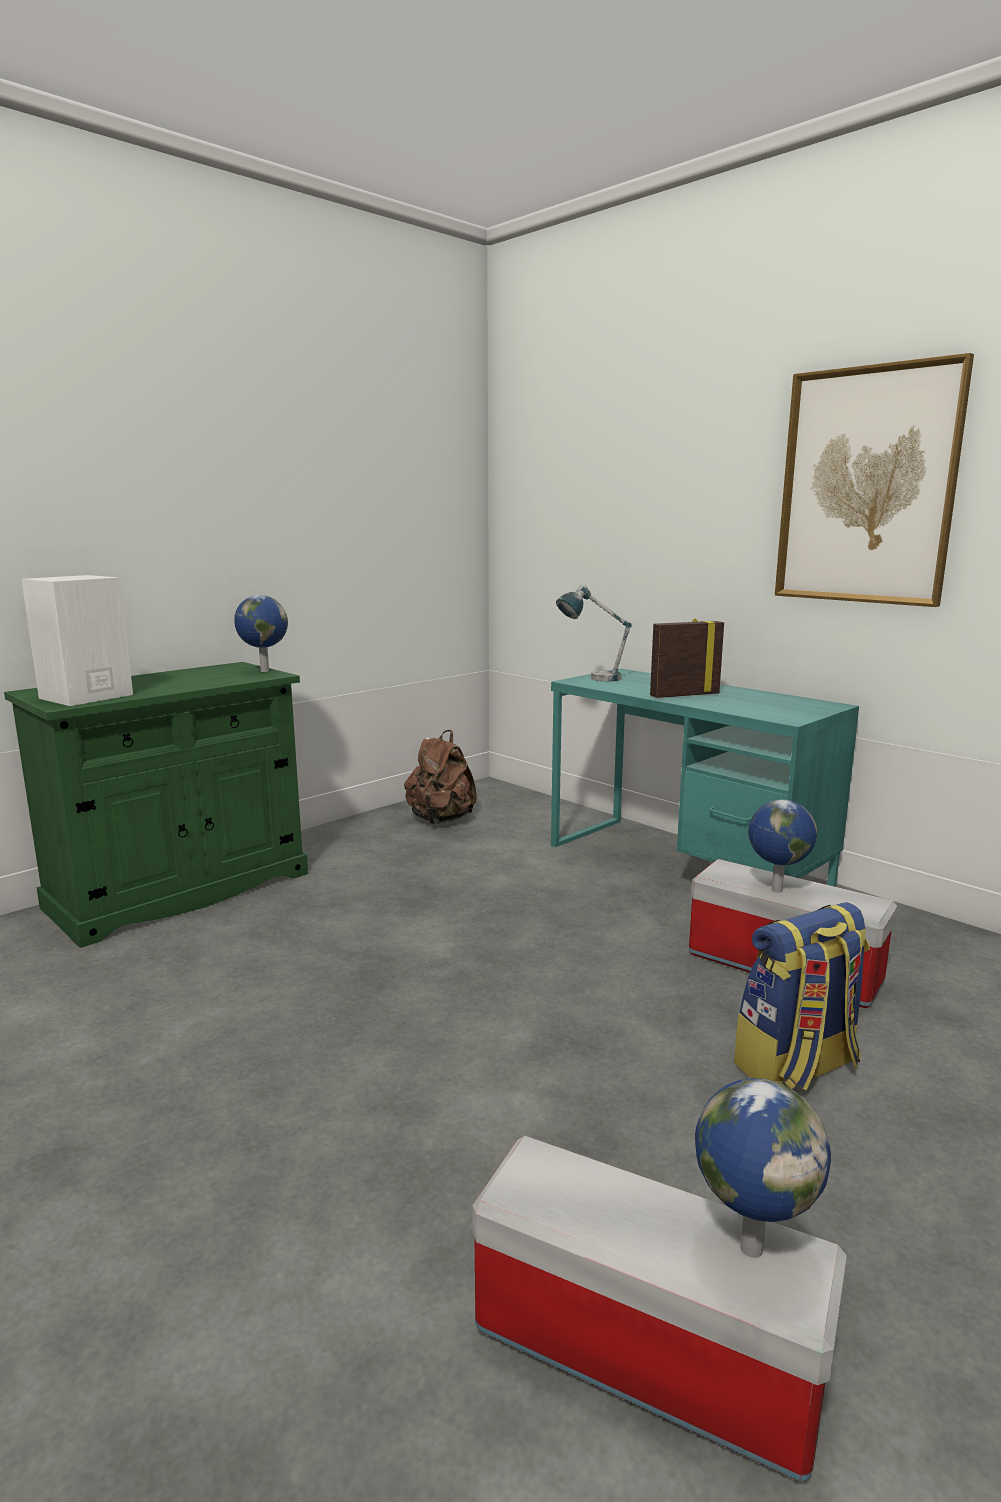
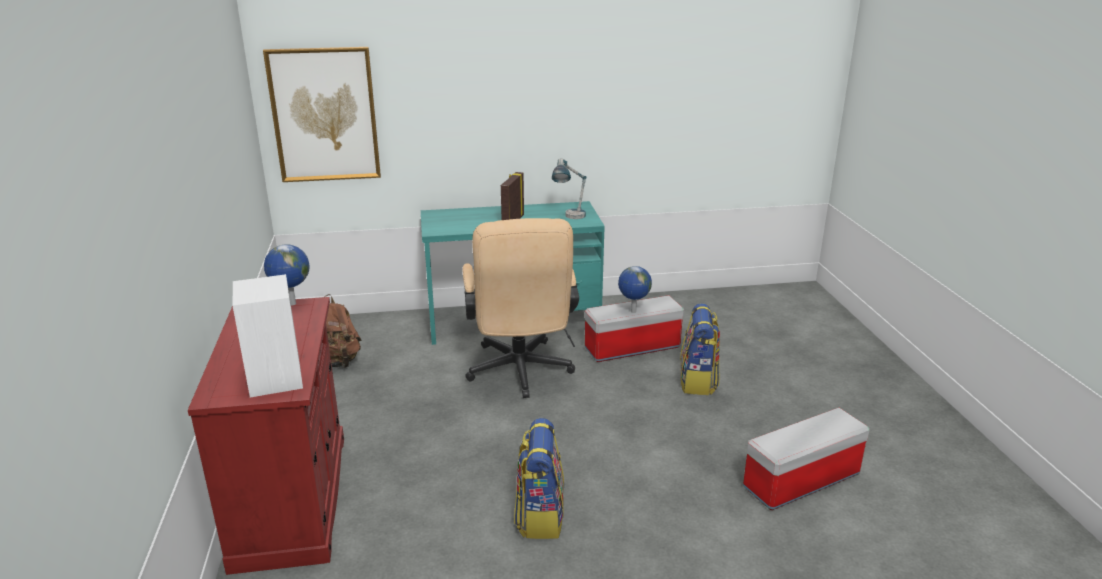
camera: 55 degrees left, 10 degrees up
(180, 890) = (292, 499): green cabinet -> red cabinet
(255, 1047) = (539, 516): none -> backpack
(571, 913) = (520, 374): none -> beige office chair
(592, 678) = (435, 225): table lamp -> table lamp (570, 218)
(750, 1247) = (831, 421): globe -> none
(866, 486) = (577, 82): picture -> picture (324, 115)

